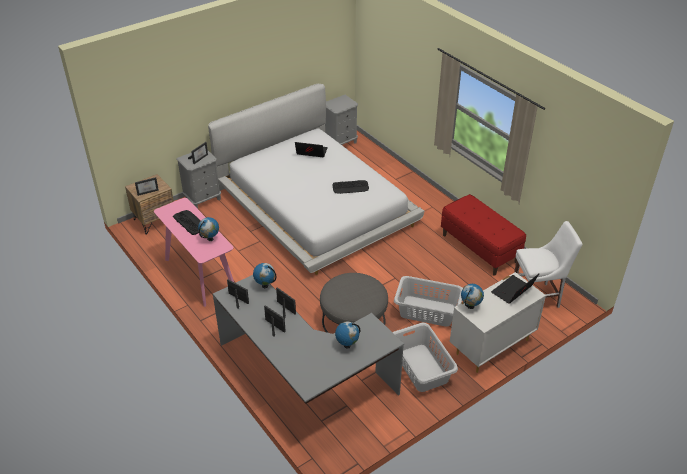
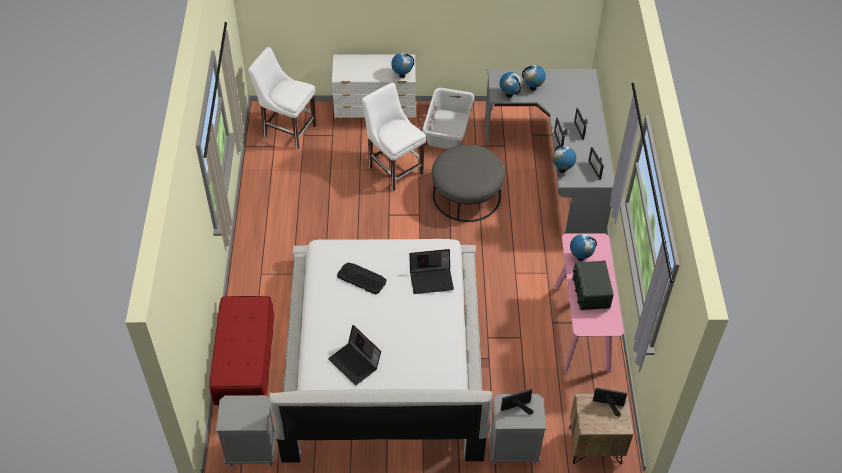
camera: 145 degrees left, 10 degrees up
(189, 222) = (590, 292): keyboard -> radio
(361, 327) = (509, 95): none -> globe
(427, 311) = (394, 168): grey laundry basket -> white chair
(479, 248) = (275, 199): red bench -> red bench (246, 367)
(513, 292) = (355, 68): laptop -> laptop (432, 279)

